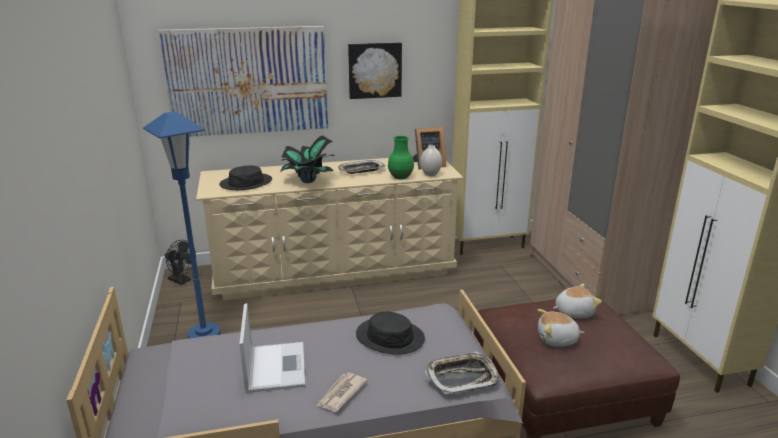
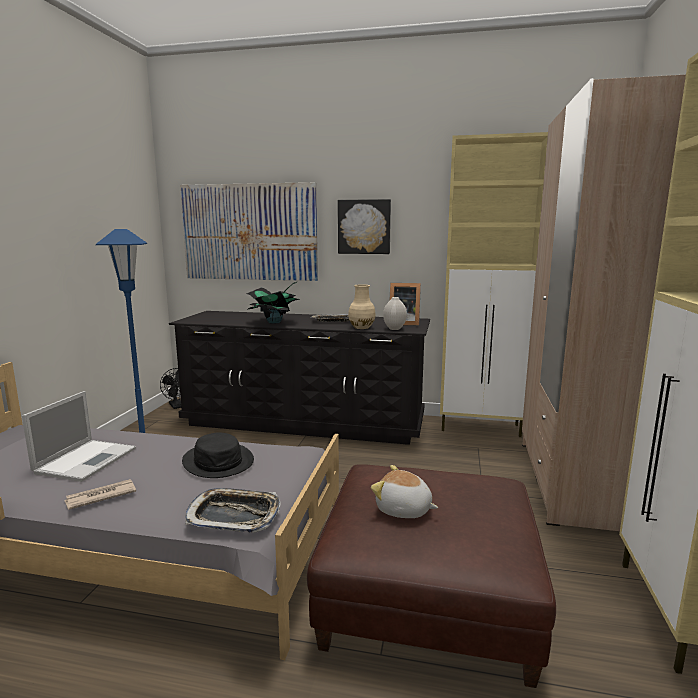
camera: 25 degrees right, 10 degrees down
(246, 183) = (223, 318): black hat -> none
(334, 270) = (304, 421): beige dresser -> black dresser
(401, 177) = (362, 327): green vase -> beige vase
(573, 312) = (461, 487): plush toy -> none

